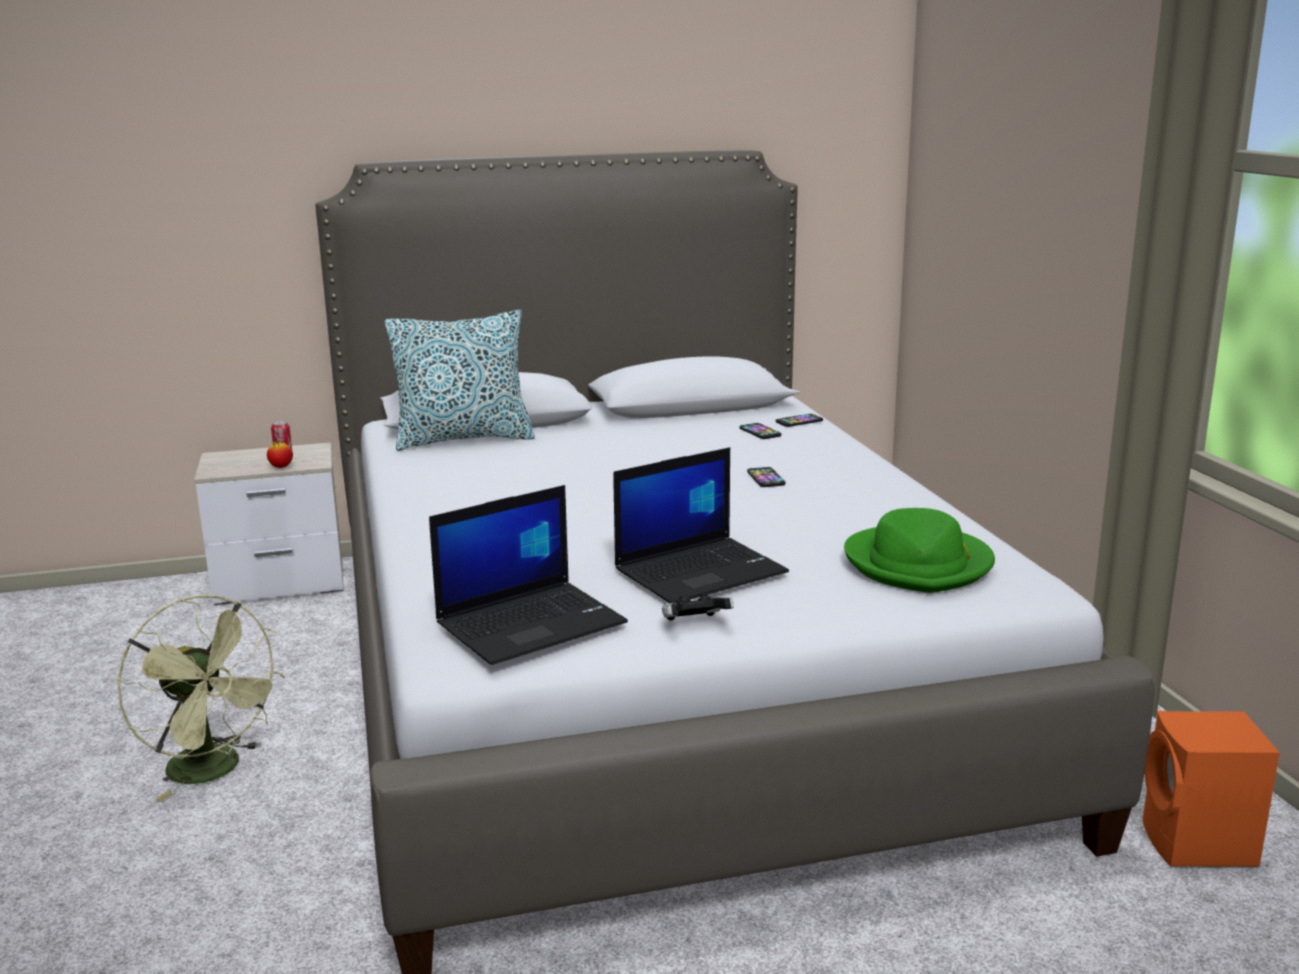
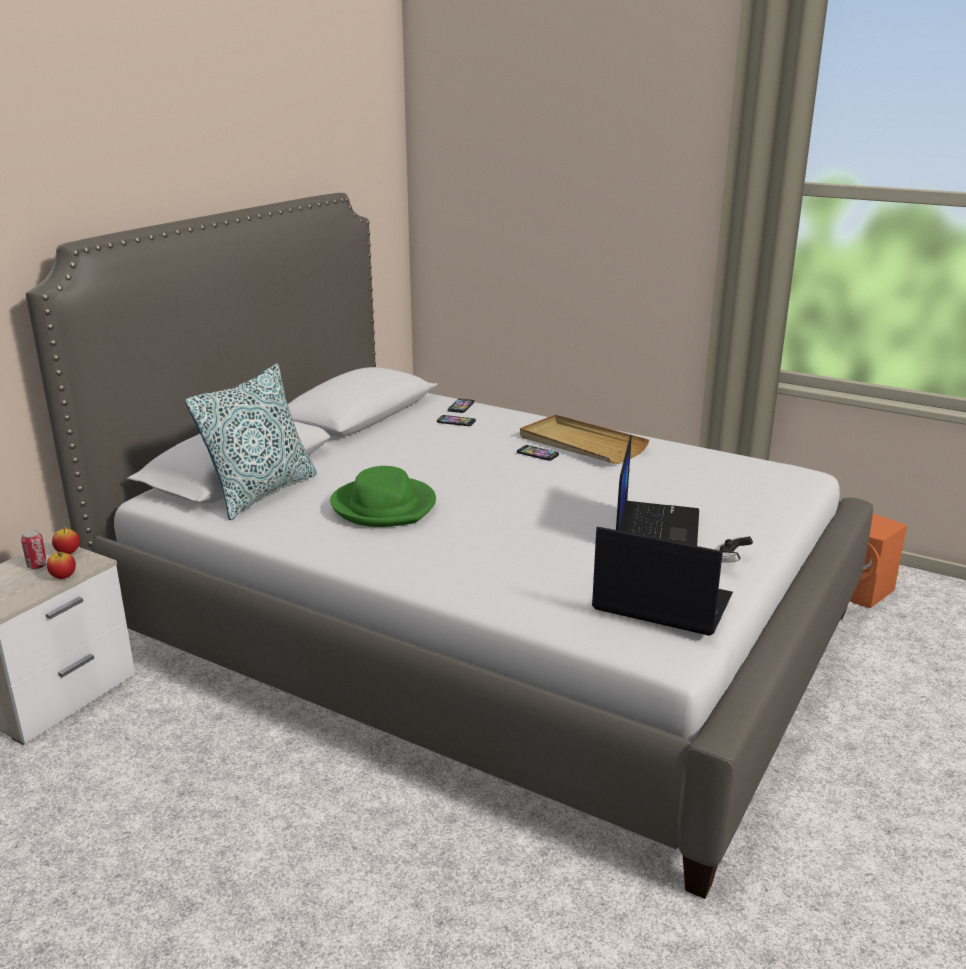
camera: 45 degrees left, 5 degrees up
(215, 771) = (314, 866): green fan -> none
(316, 453) = (68, 552): none -> apple
(532, 623) = (660, 603): laptop -> laptop turned 75 degrees counterclockwise
(835, 483) = (581, 444): none -> beige tray
(919, 564) = (734, 480): green hat -> green hat (384, 506)

